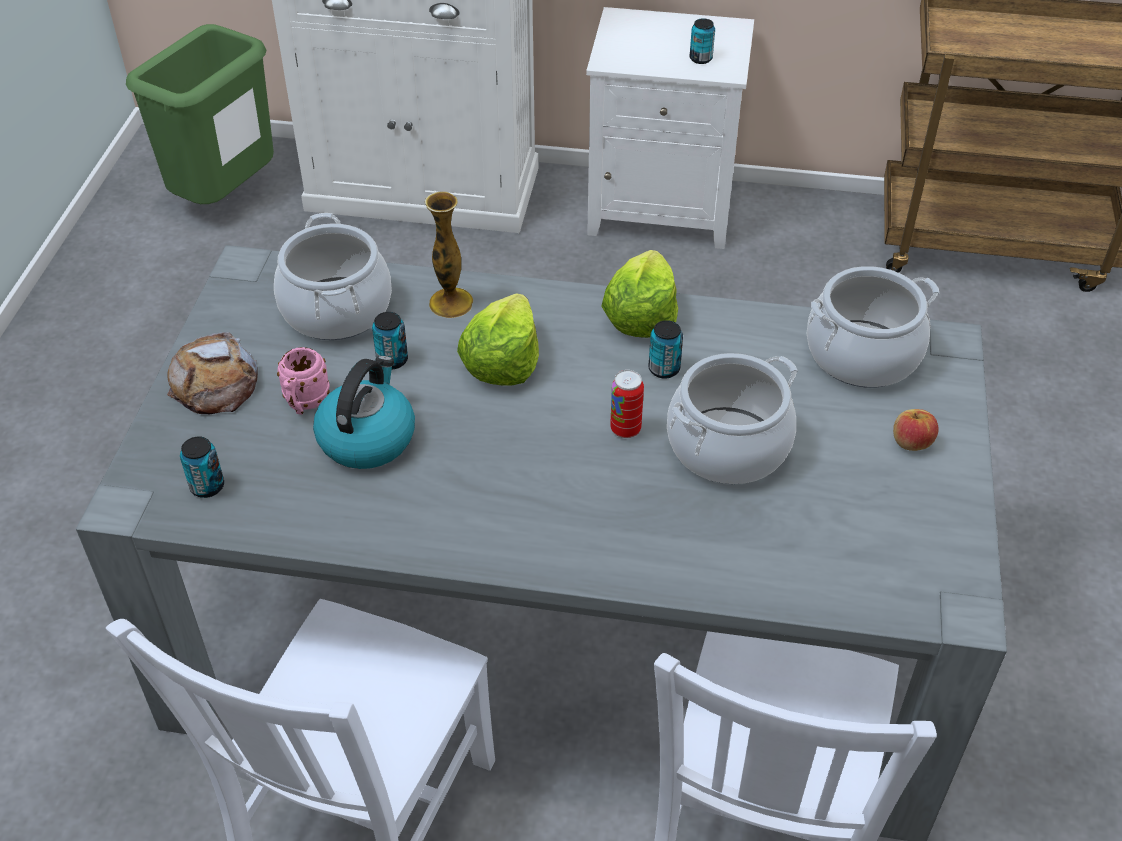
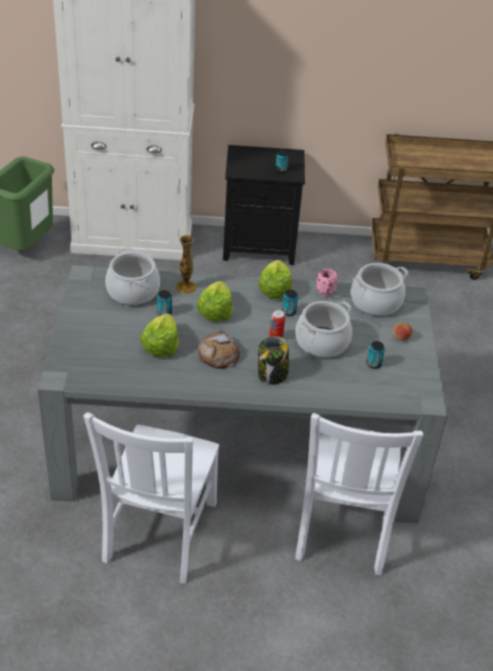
camera: 10 degrees left, 5 degrees down
(207, 486) = (92, 369): can -> can (373, 364)
(215, 383) = (84, 326): bread -> bread (219, 354)
(304, 403) = (128, 333): pink mug -> pink mug (325, 293)
(367, 437) = (160, 346): kettle -> lettuce
(603, 521) = (272, 375): none -> jar
(664, 208) = (260, 246): white nightstand -> black nightstand

